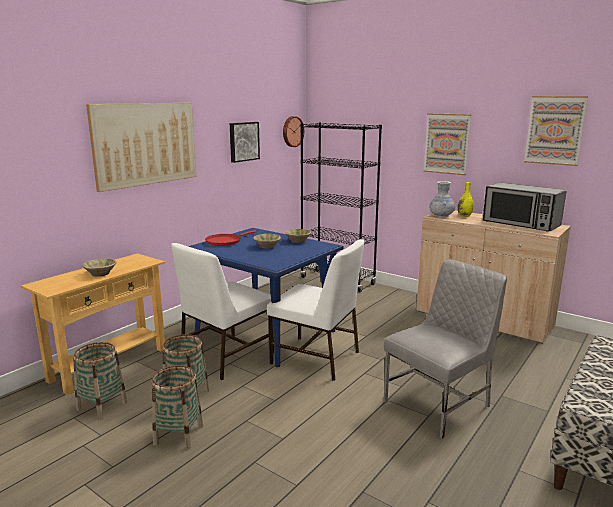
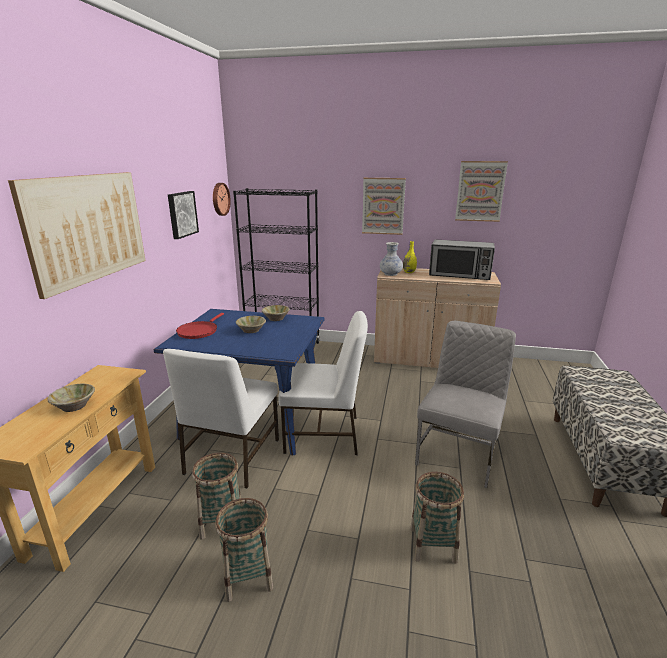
camera: 25 degrees left, 5 degrees up
(102, 406) = (124, 571): basket -> basket (433, 544)

